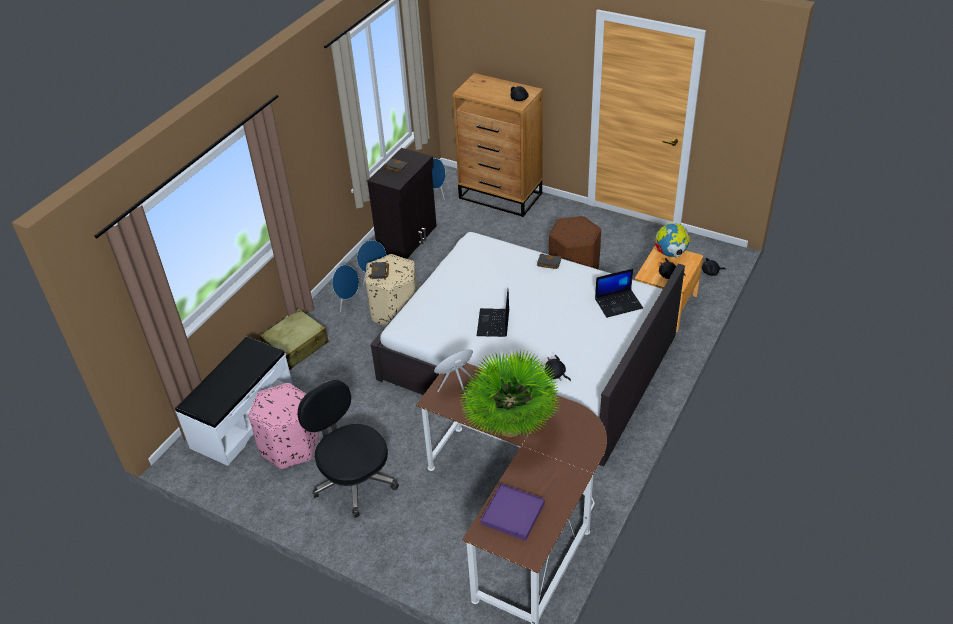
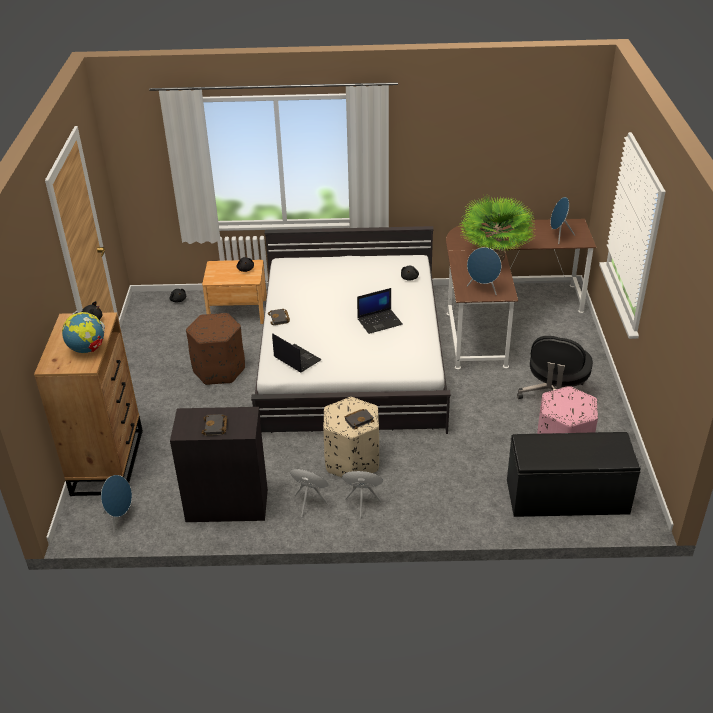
camera: 120 degrees left, 5 degrees down
(242, 419) = (567, 497): white bench -> black bench
(296, 346) = (453, 509): beige suitcase -> none
(512, 513) = (558, 236): purple tray -> blue speaker
(619, 303) = (306, 273): laptop -> laptop (296, 359)
(670, 254) = (215, 275): globe -> globe (87, 349)

